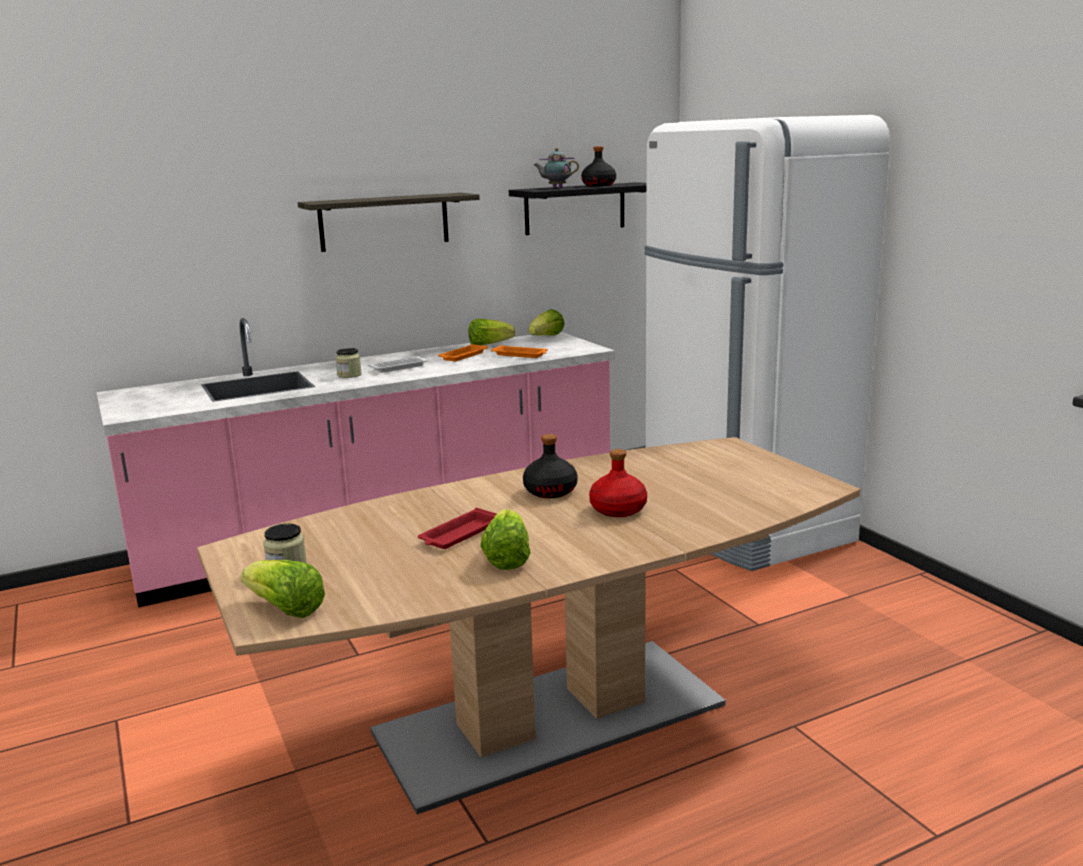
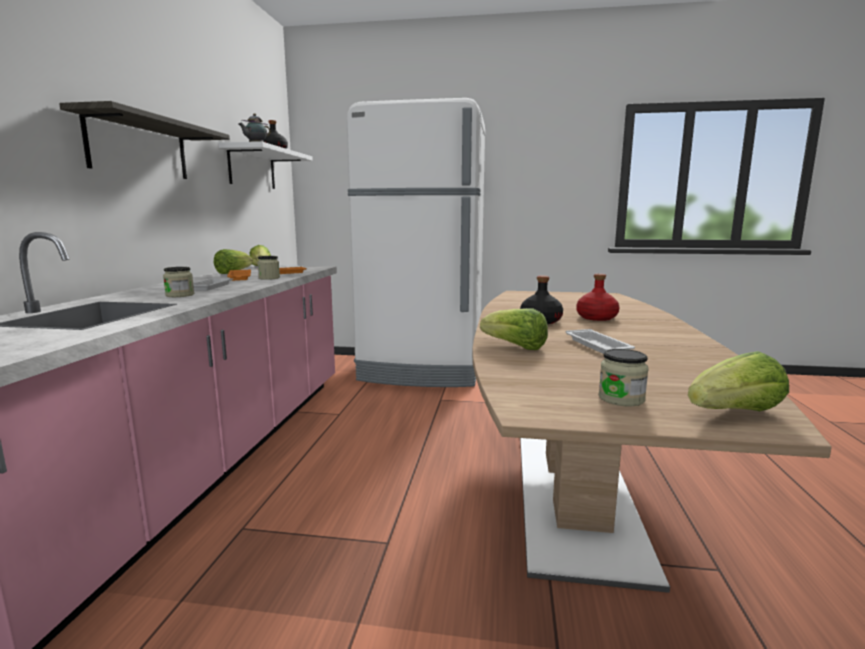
camera: 55 degrees left, 5 degrees down
(459, 534) = (598, 346): red tray -> white tray
(478, 362) = (269, 278): none -> jar
(507, 558) = (661, 345): lettuce -> lettuce (515, 347)
(575, 208) = (252, 168): black shelf -> white shelf

